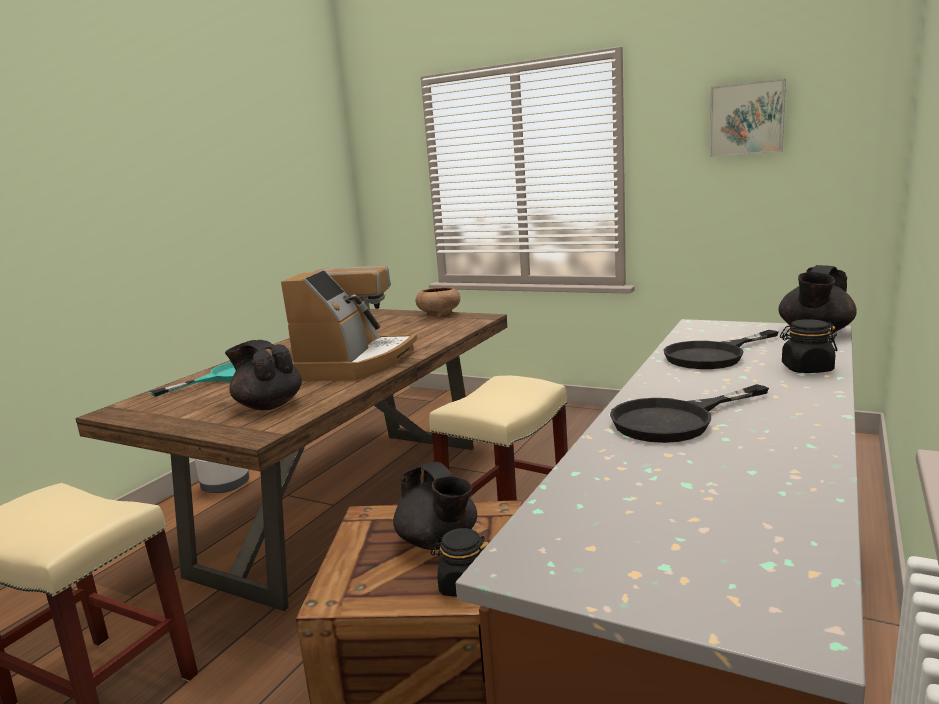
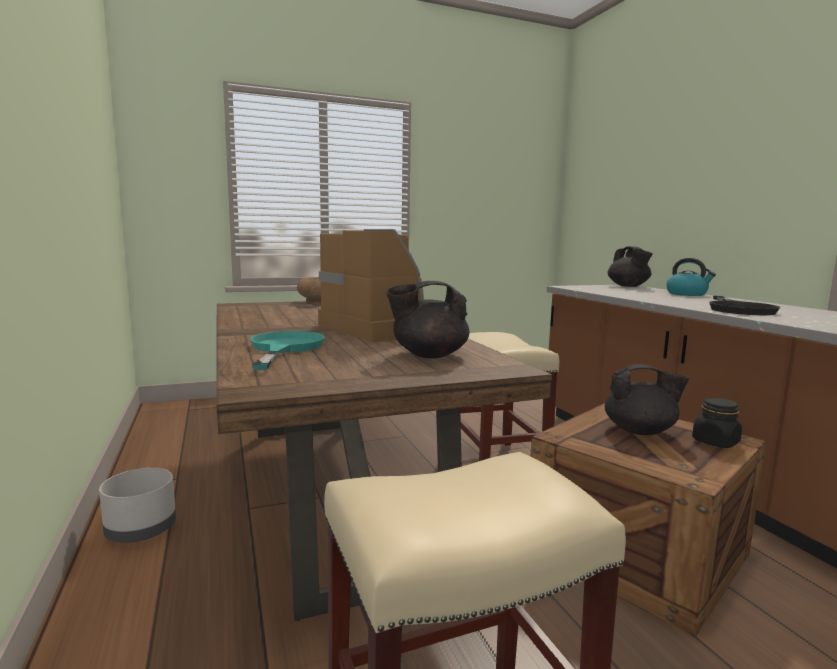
camera: 50 degrees left, 5 degrees down
(713, 355) = (634, 294): black frying pan -> none
(747, 119) = (487, 170): picture -> none
(806, 369) = (687, 294): black jar -> kettle

